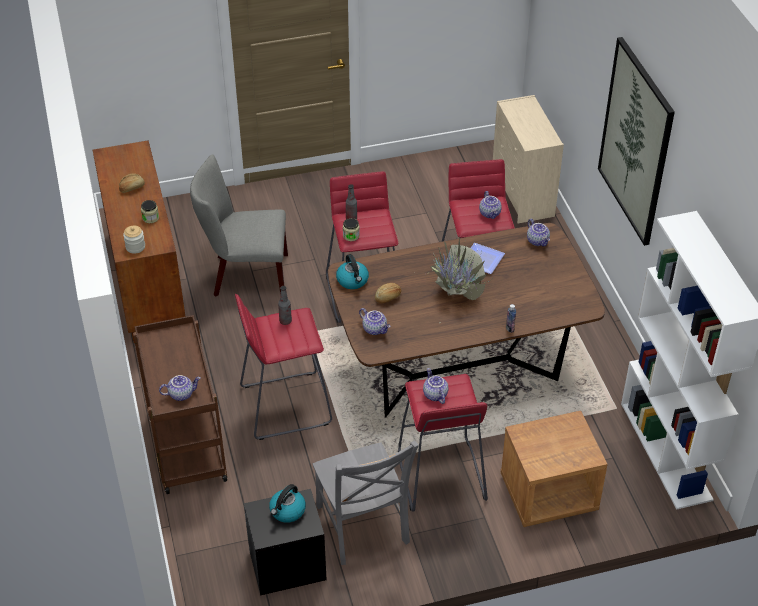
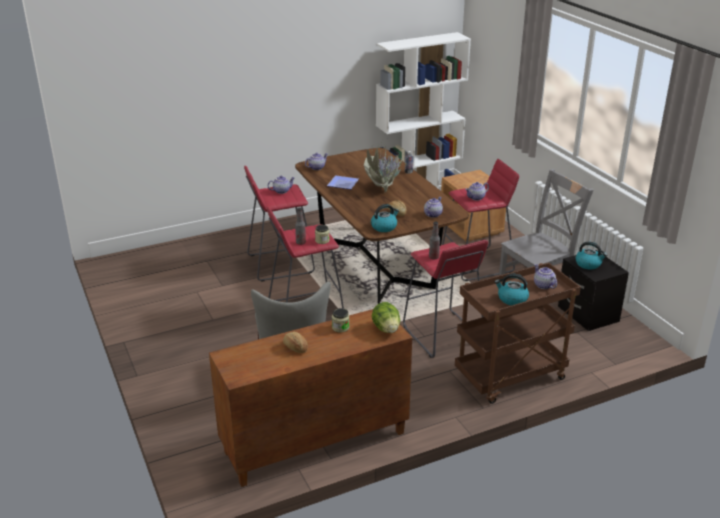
camera: 100 degrees left, 15 degrees down
(135, 247) = (386, 329): jar -> lettuce
(164, 359) = (512, 299): none -> kettle
(523, 195) = (173, 251): beige dresser -> none
(635, 142) = (284, 76): picture -> none

